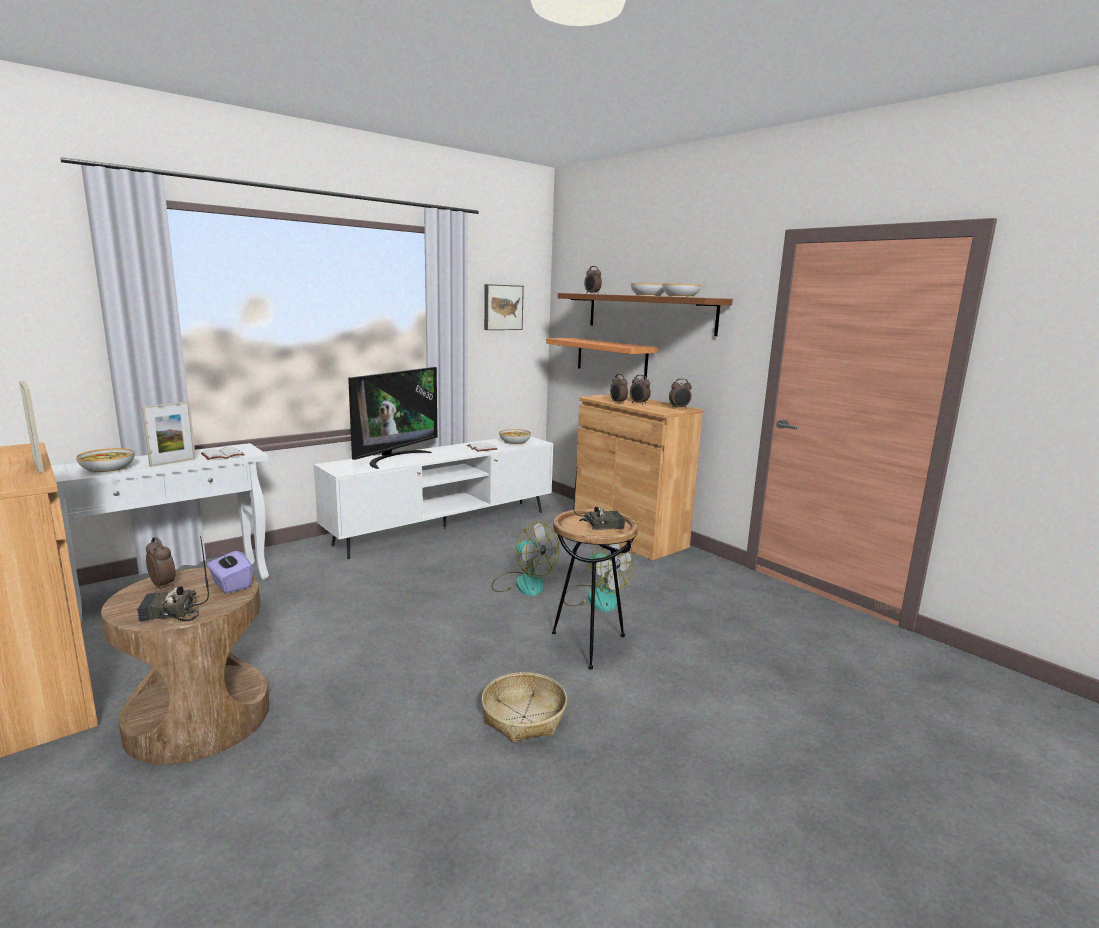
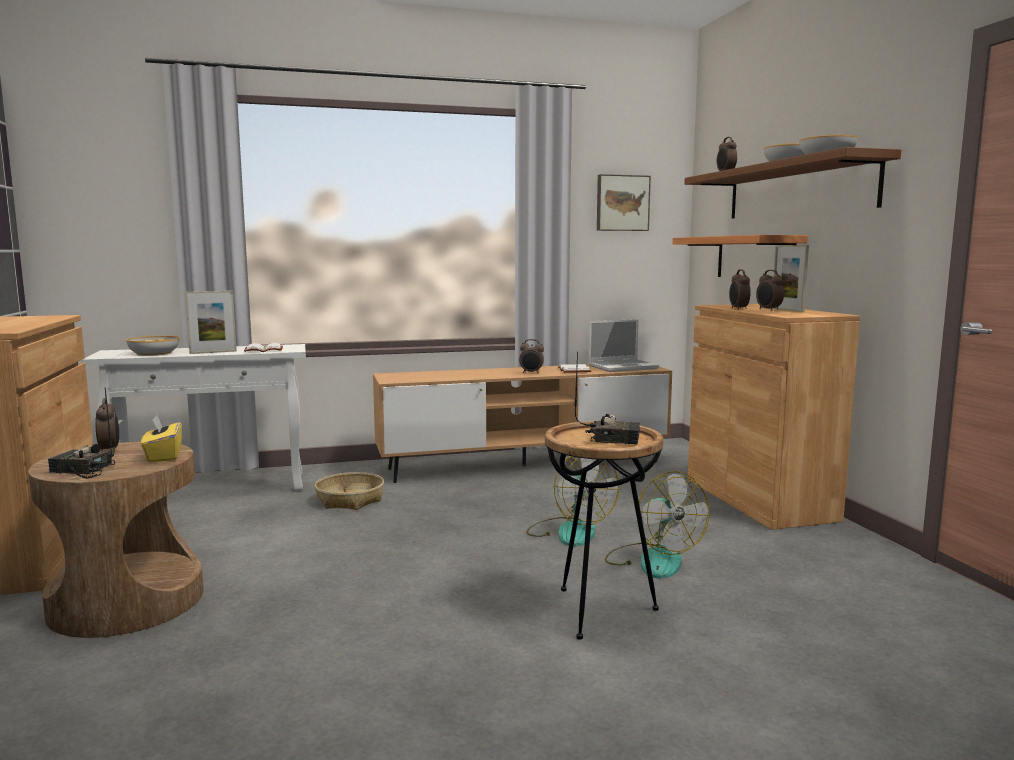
camera: 25 degrees right, 5 degrees down
(38, 466) = (36, 324): picture frame -> picture frame (787, 310)
(231, 584) = (163, 456): purple tissue box -> yellow tissue box
(394, 458) = (461, 373): television -> none
(445, 528) = (524, 465): white tv stand -> brown tv stand
(515, 442) = (623, 367): bowl -> laptop
(523, 717) = (446, 674): basket -> basket (350, 500)
(679, 408) = (822, 314): alarm clock -> alarm clock (531, 373)

